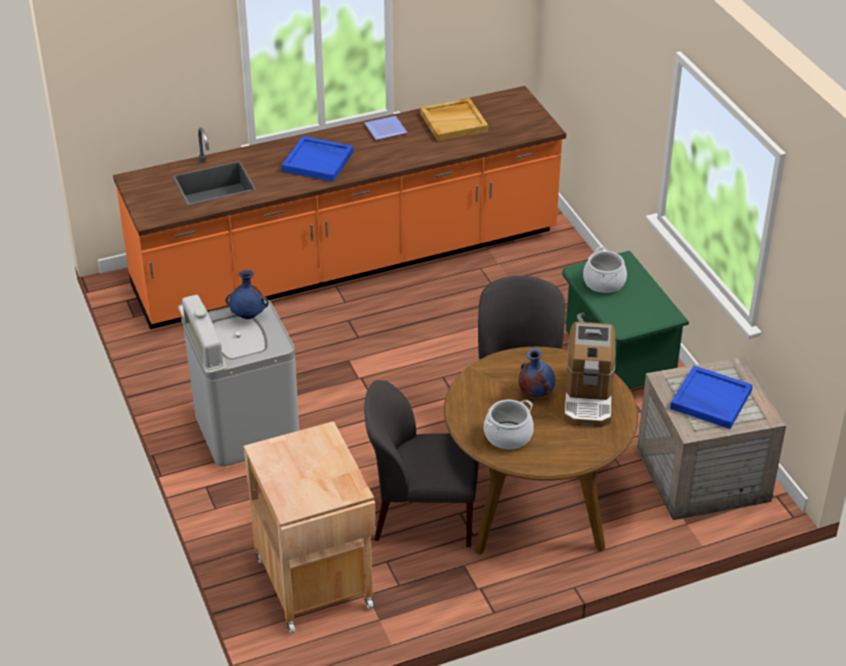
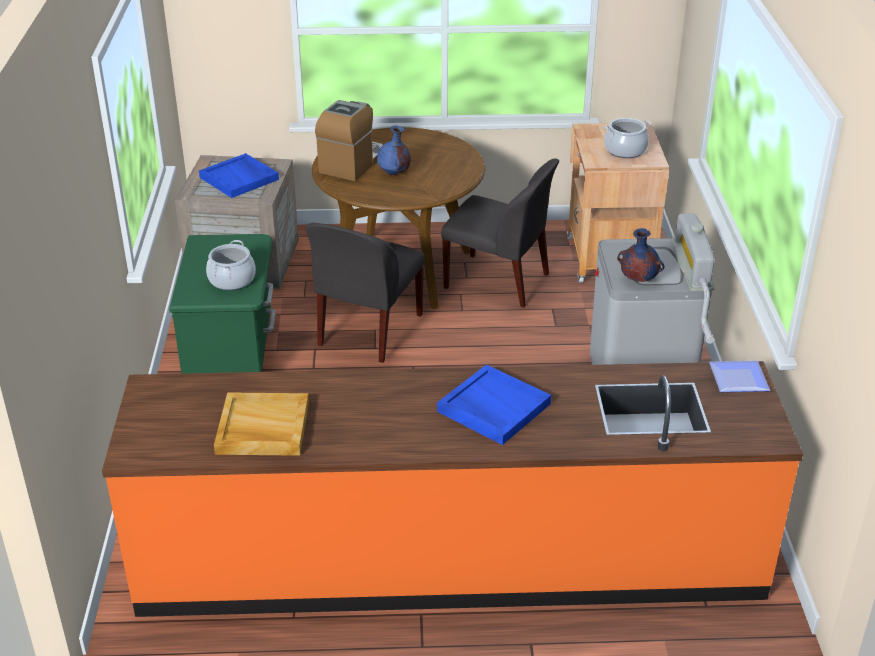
camera: 160 degrees left, 5 degrees down
(387, 130) = (367, 437): plate -> plate (736, 378)
(508, 436) = (439, 153): cooking pot -> cooking pot (625, 150)

